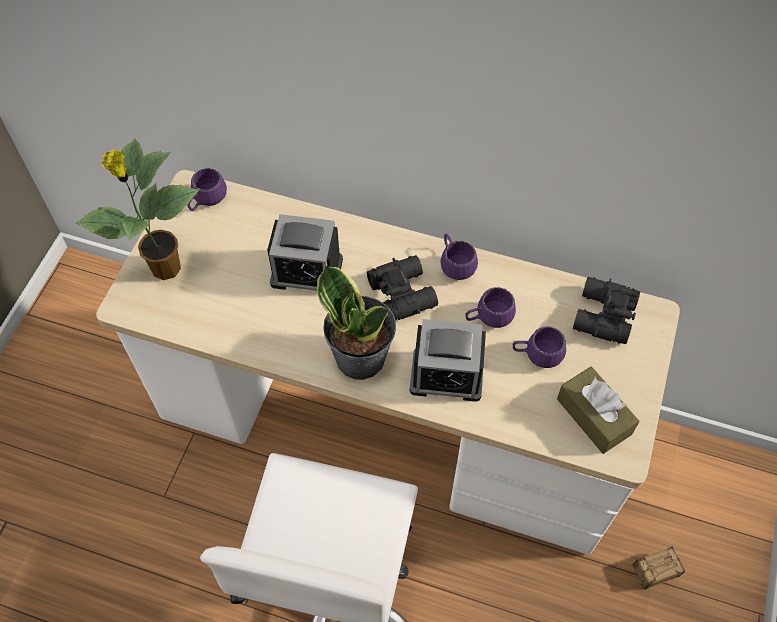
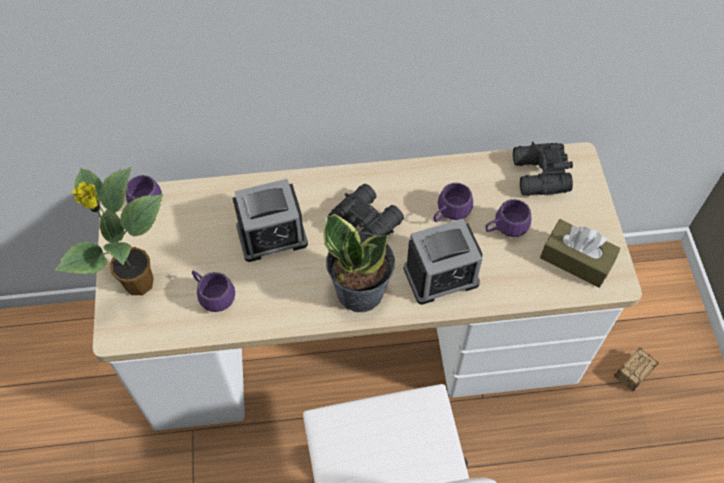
camera: 25 degrees left, 0 degrees up
(455, 265) = (397, 180): purple mug -> purple mug (213, 296)

